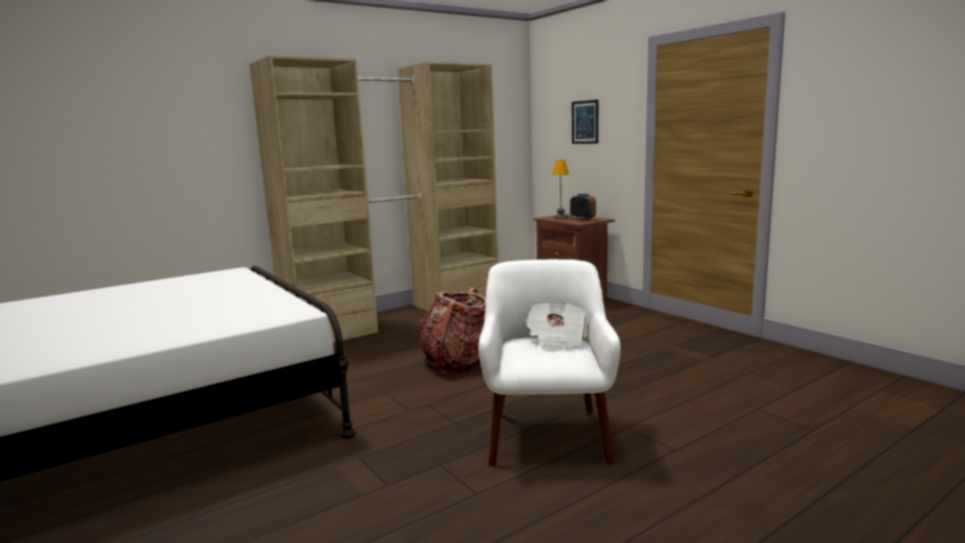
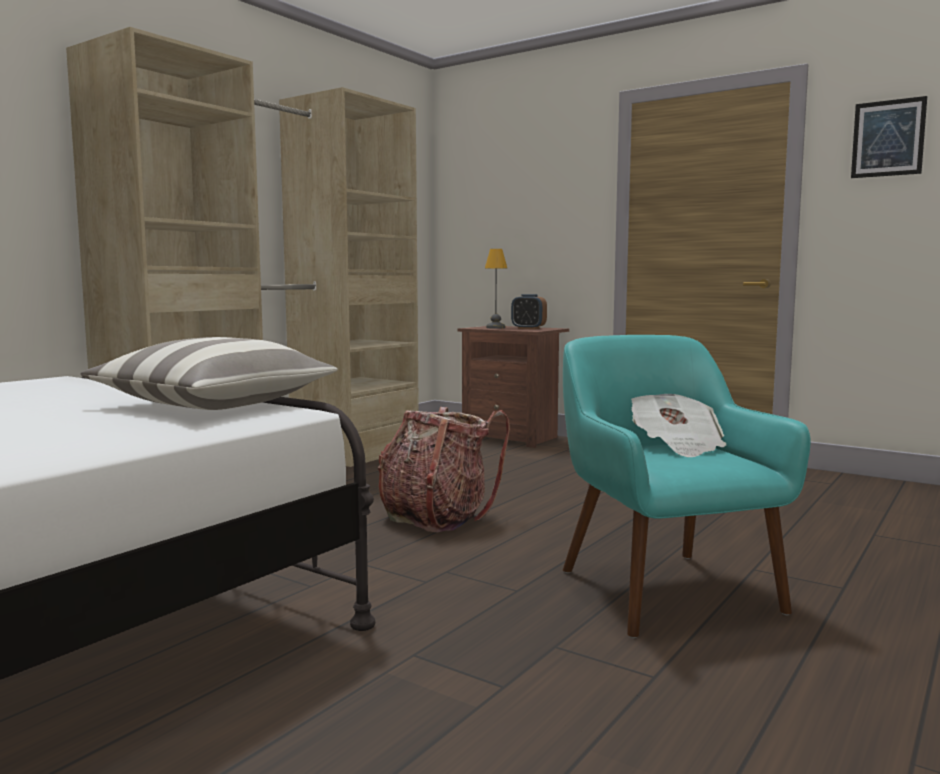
camera: 20 degrees left, 5 degrees down
(272, 302) = (214, 404): none -> pillow
(547, 435) = (664, 590): white armchair -> turquoise armchair
(585, 122) = (522, 202): picture -> picture (888, 138)

